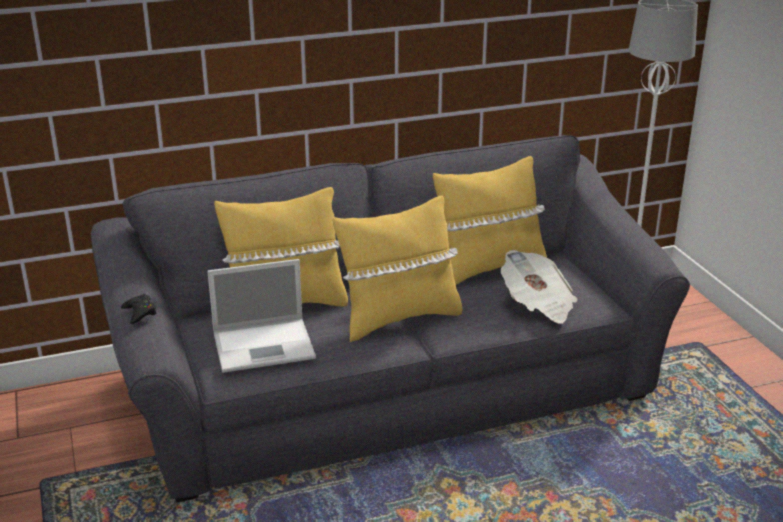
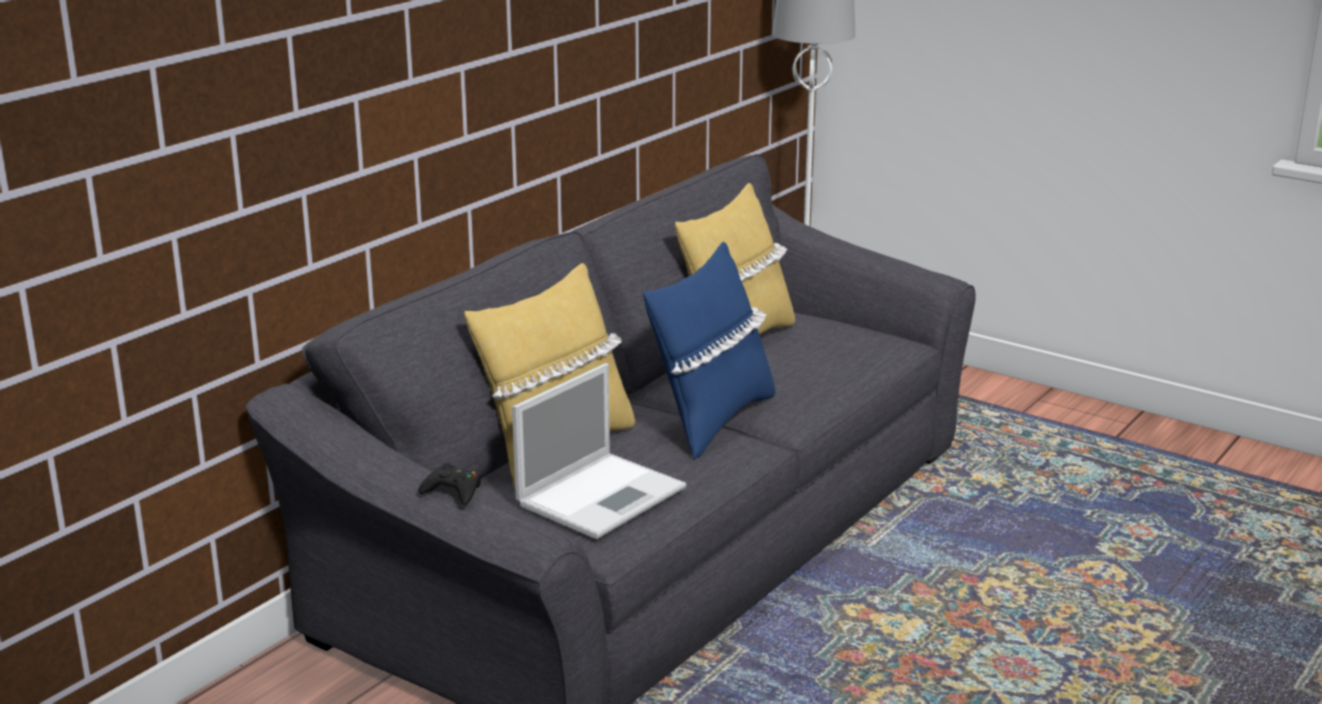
camera: 35 degrees left, 5 degrees down
(398, 318) = (711, 421): yellow pillow -> blue pillow
(538, 304) = (839, 362): newspaper -> none

